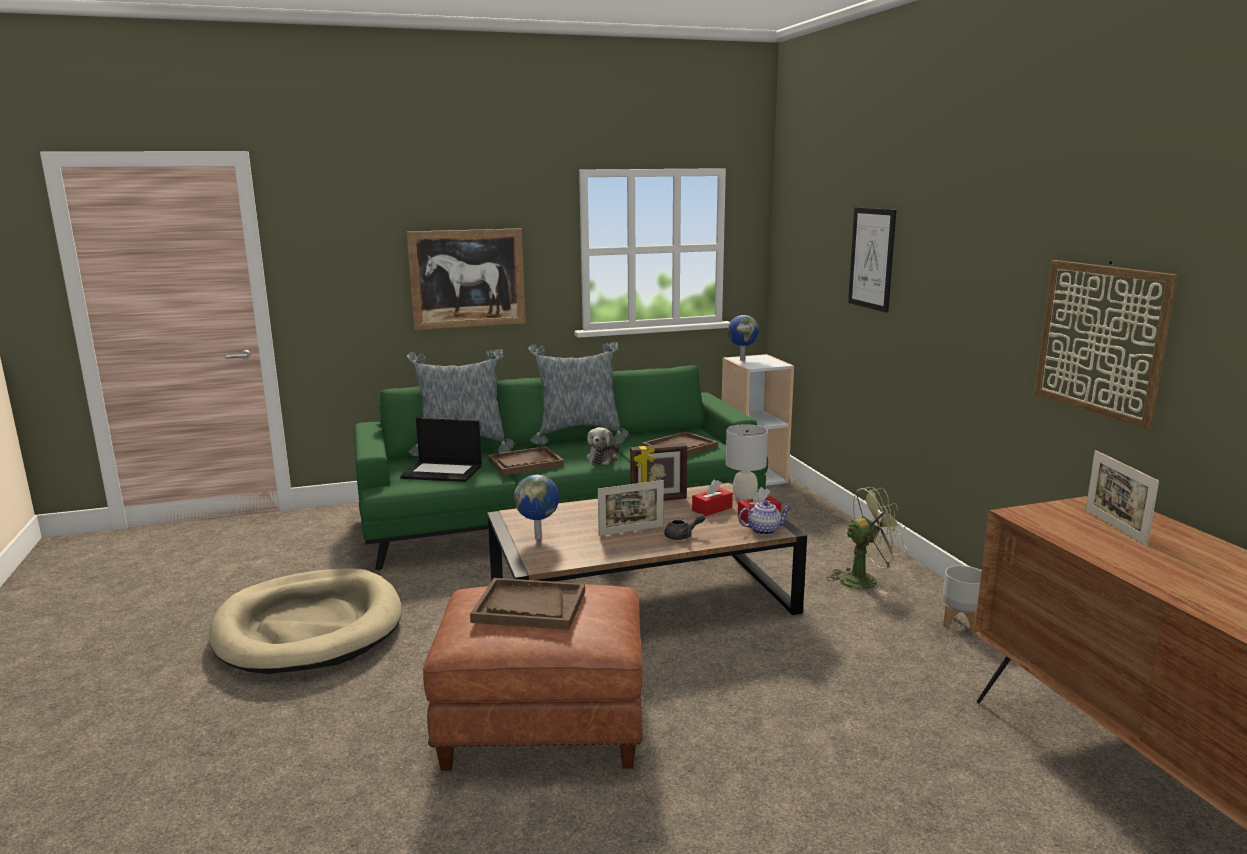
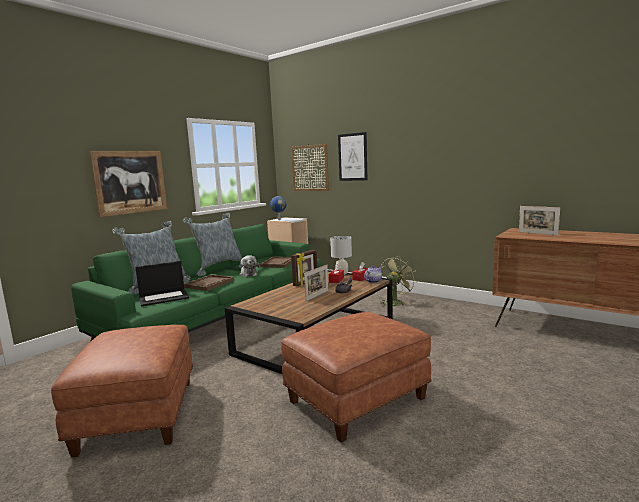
camera: 35 degrees left, 5 degrees down
(309, 627) = (137, 414): beige dog bed -> brown ottoman
(529, 607) = (349, 327): brown tray -> none
(539, 537) = (277, 309): globe -> none
(961, 624) = (450, 305): grey planter -> none
(1101, 337) = (495, 166): picture -> picture (310, 167)

